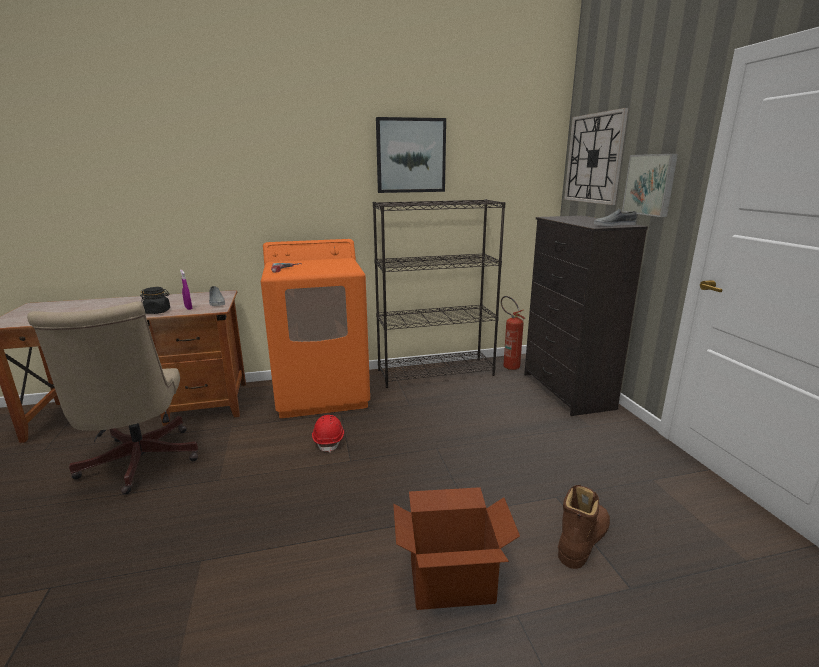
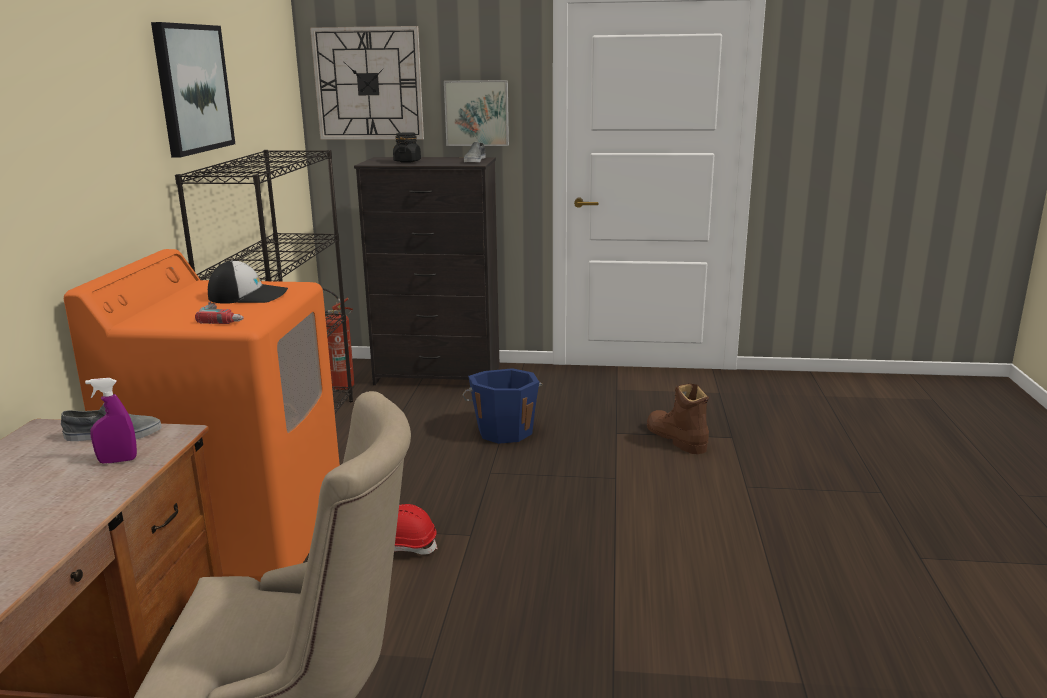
camera: 70 degrees left, 0 degrees up
(158, 312) = (93, 492): black jar -> black jar (407, 161)
(325, 267) = (249, 295): none -> cap
(451, 581) = (702, 506): cardboard box -> none
(505, 439) = (504, 431): none -> blue bucket

